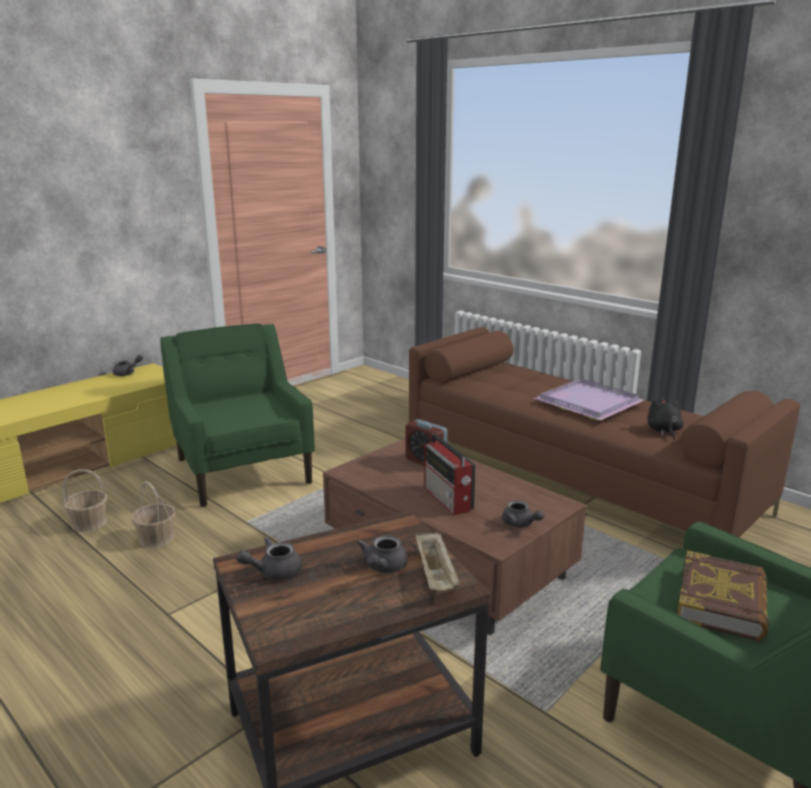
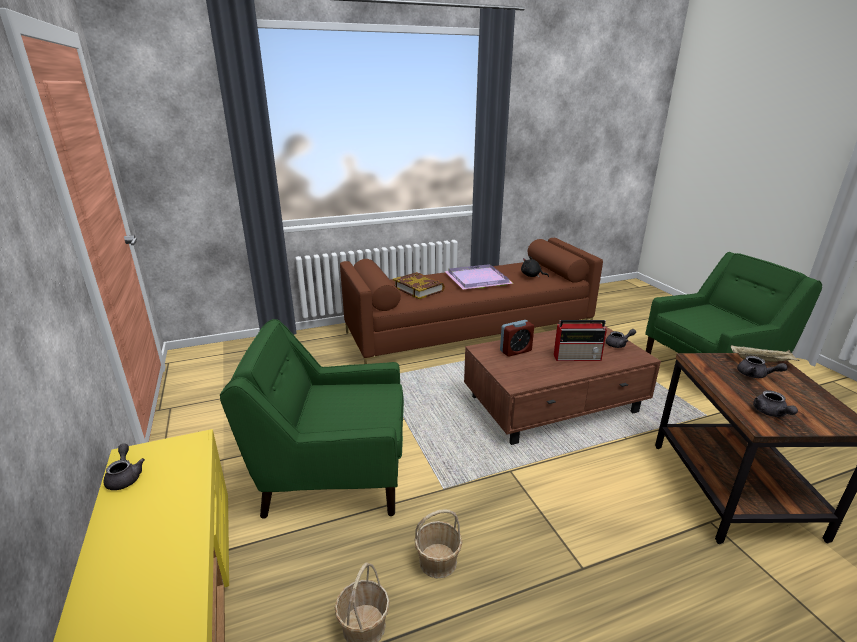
camera: 65 degrees left, 5 degrees up
(722, 602) = (711, 320): book -> book (418, 289)

